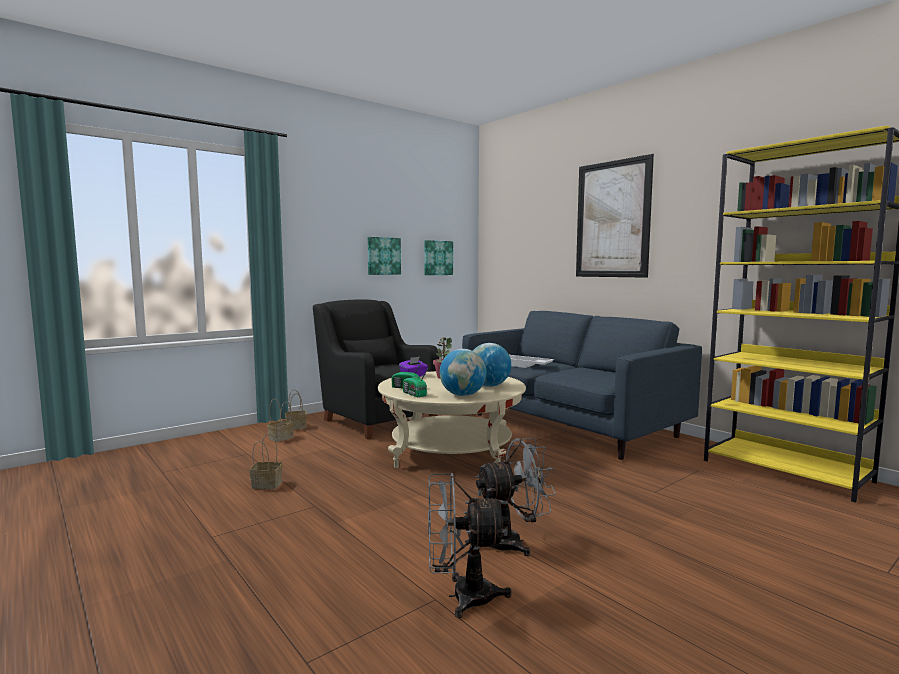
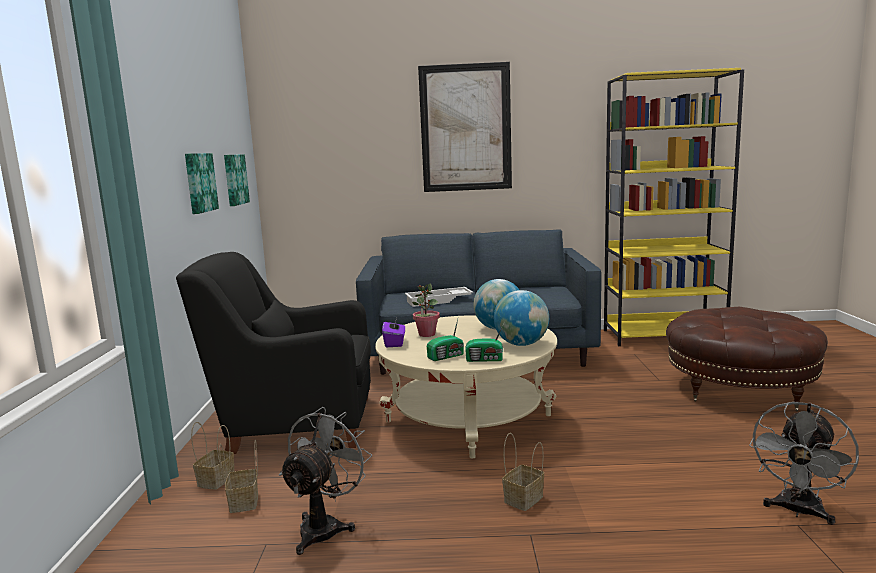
camera: 50 degrees left, 5 degrees up
(265, 485) = (417, 554): basket -> basket (523, 500)
(513, 542) = (710, 459): grey fan -> grey fan (325, 527)
(714, 530) = (740, 389): none -> brown ottoman

